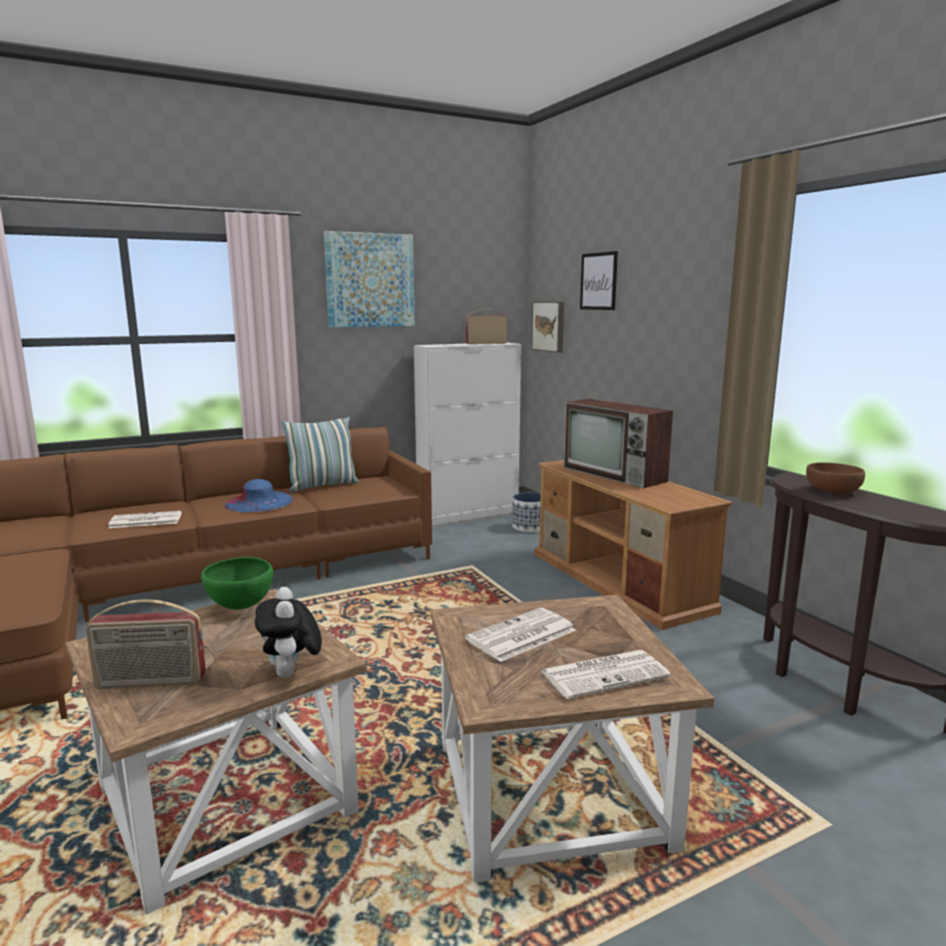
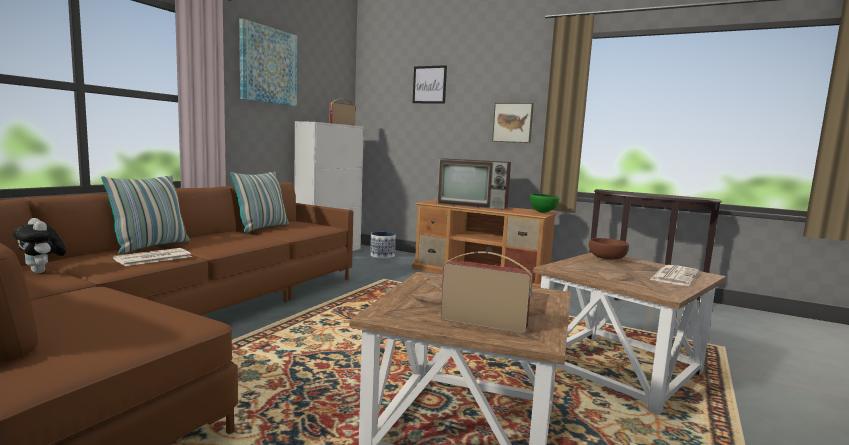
camera: 35 degrees left, 5 degrees down
(150, 683) = (483, 323): radio -> radio turned 120 degrees counterclockwise
(174, 504) = (150, 246): none -> pillow
(240, 607) = (423, 282): green bowl -> green bowl (542, 212)
(259, 502) = (234, 239): blue hat -> none
(291, 674) = (550, 302): plush toy -> plush toy (42, 272)
(520, 636) = (605, 270): newspaper -> none
(549, 326) = (380, 115): picture -> picture (513, 122)
(833, 491) = (637, 193): brown bowl -> brown bowl (607, 258)

